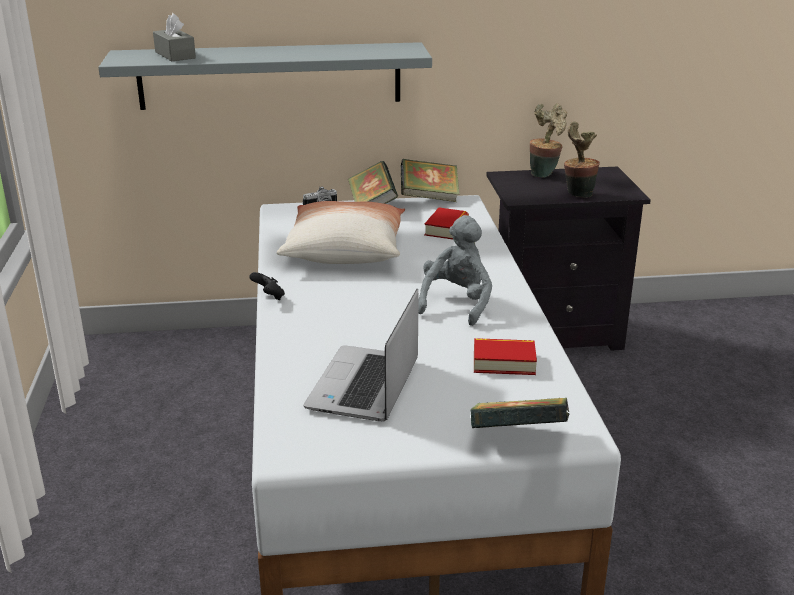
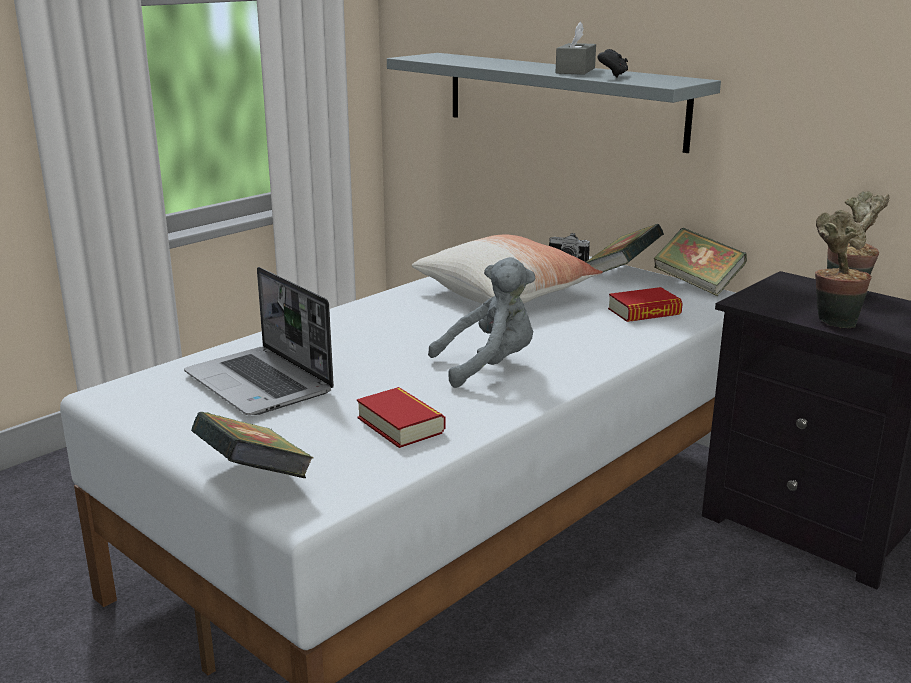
camera: 50 degrees right, 5 degrees down
(175, 55) = (464, 59): grey tissue box -> grey tissue box (575, 70)
(269, 297) = (364, 300): black game controller -> black game controller (612, 76)
(365, 387) = (261, 384): laptop -> laptop turned 105 degrees counterclockwise

